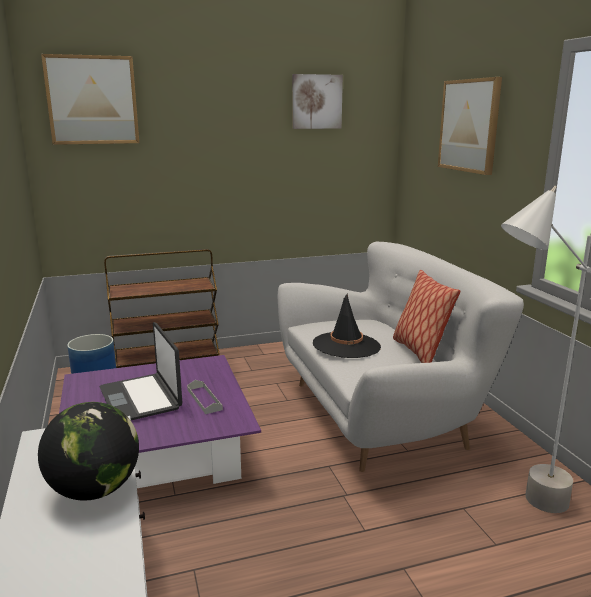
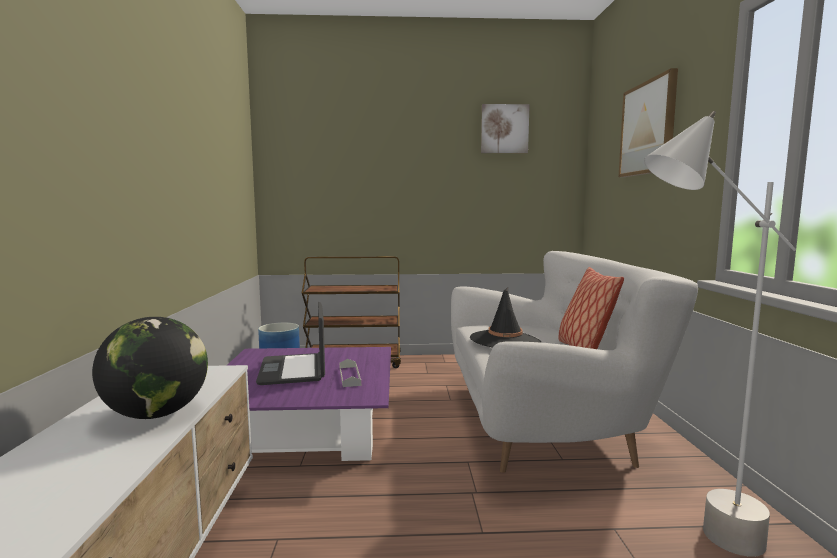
camera: 15 degrees right, 10 degrees down
(92, 100) = (308, 127): picture -> none

